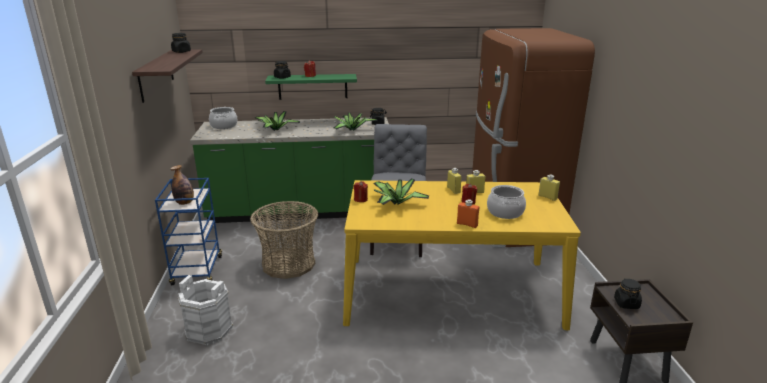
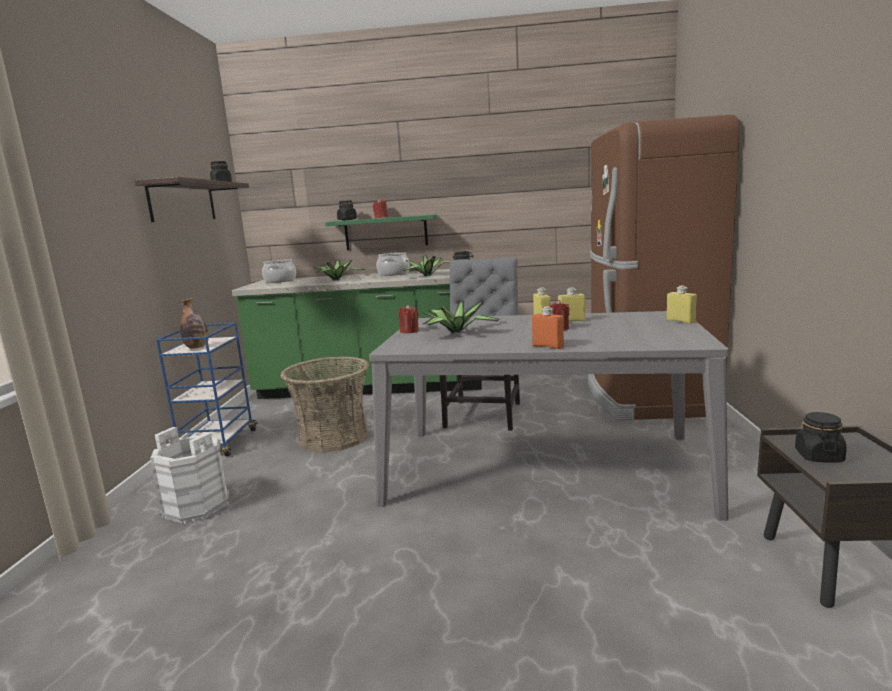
camera: 10 degrees right, 10 degrees down
(450, 291) = (543, 468): yellow dining table -> grey dining table
(505, 212) = (610, 335): cooking pot -> cooking pot (393, 274)

